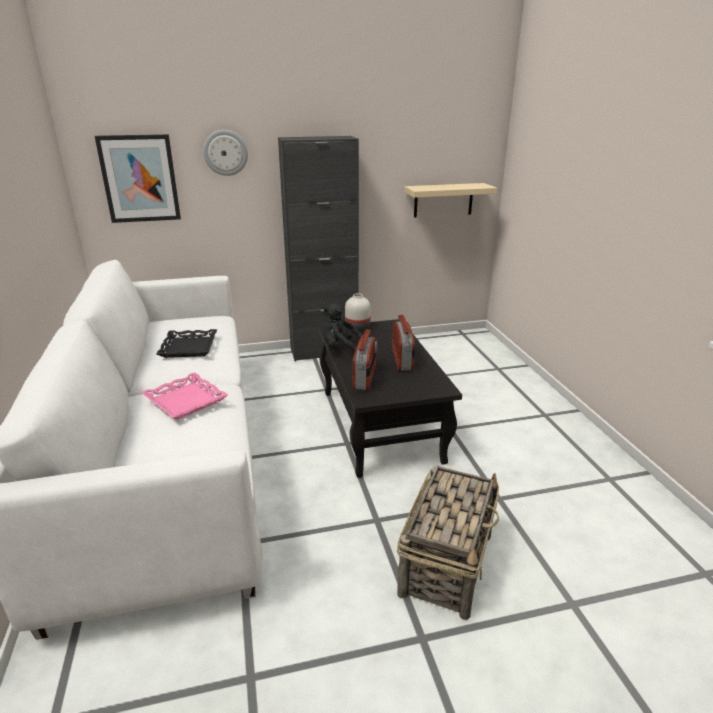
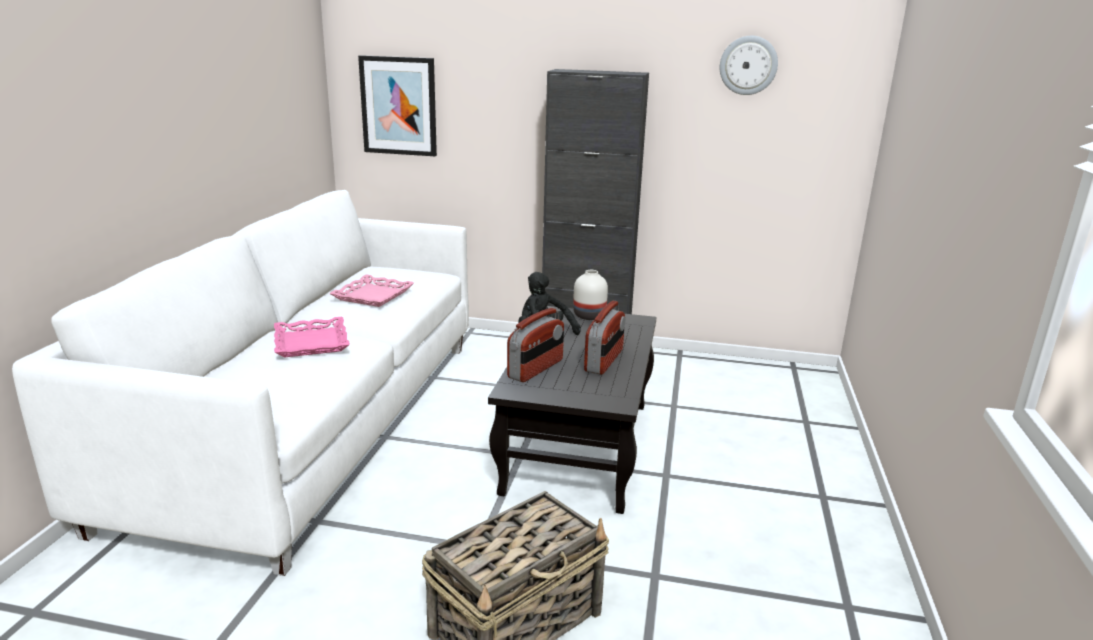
camera: 25 degrees right, 5 degrees down
(189, 347) = (373, 296): black tray -> pink tray
(225, 152) = (493, 83): wall clock -> wall clock (748, 65)
(443, 200) = (778, 170): beige shelf -> none

